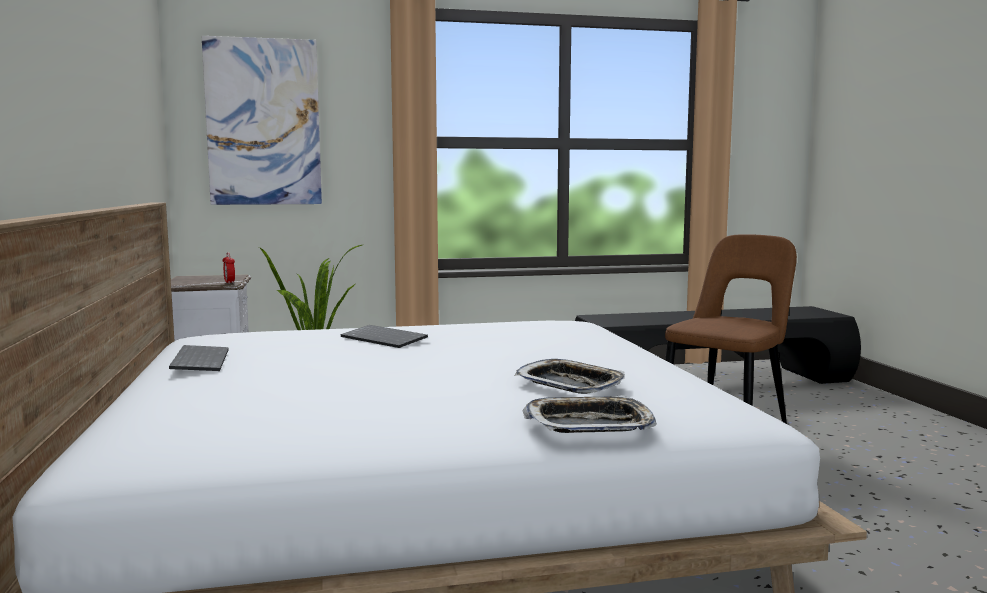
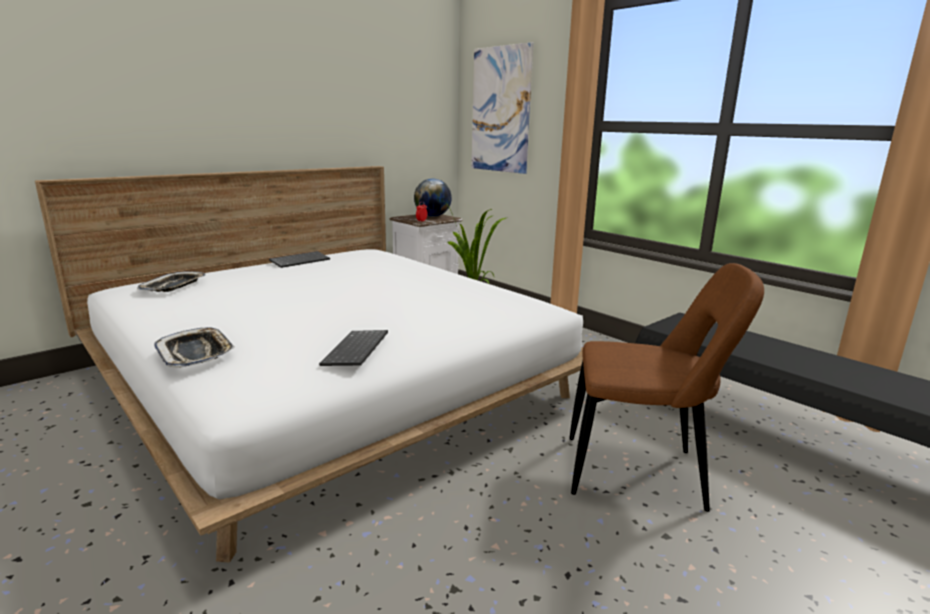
camera: 60 degrees right, 10 degrees up
(207, 278) = (432, 216): none -> globe
(385, 339) = (391, 276): keyboard -> keyboard (357, 350)
(570, 384) = (296, 334): tray -> tray (174, 286)

